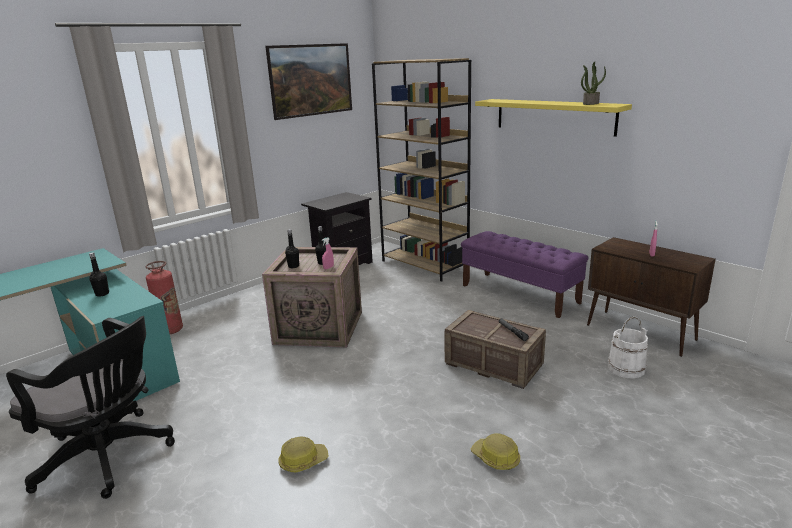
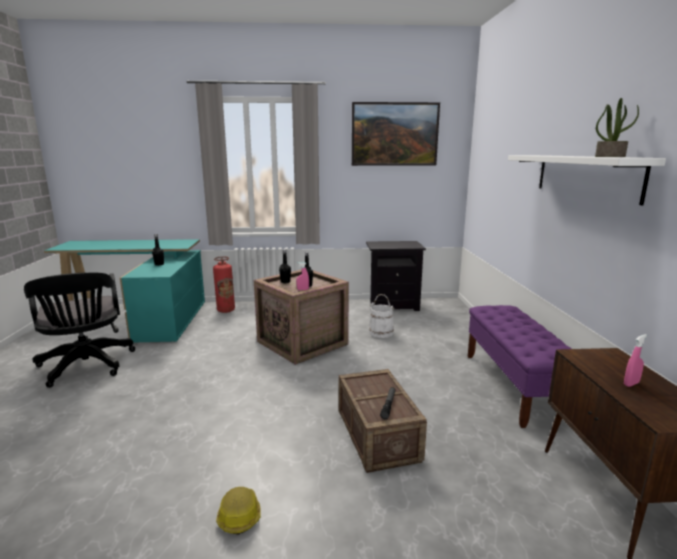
camera: 40 degrees right, 5 degrees down
(303, 461) = (141, 425): hard hat -> none
(425, 265) = (461, 327): brown bookcase -> none
(554, 116) = (585, 176): yellow shelf -> white shelf
(626, 368) = (516, 523): white bucket -> white bucket (381, 332)

